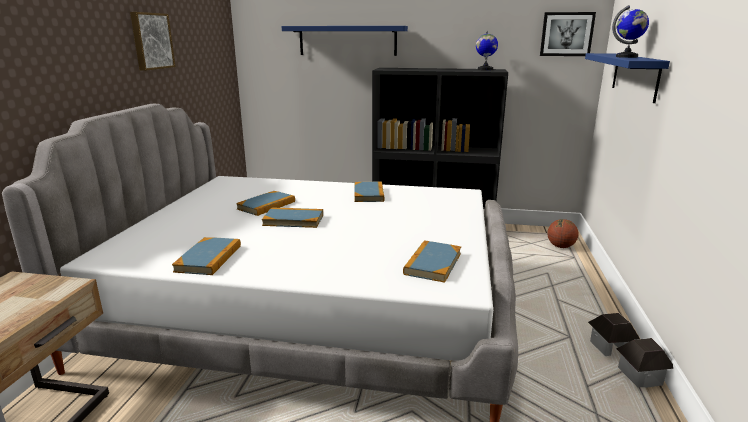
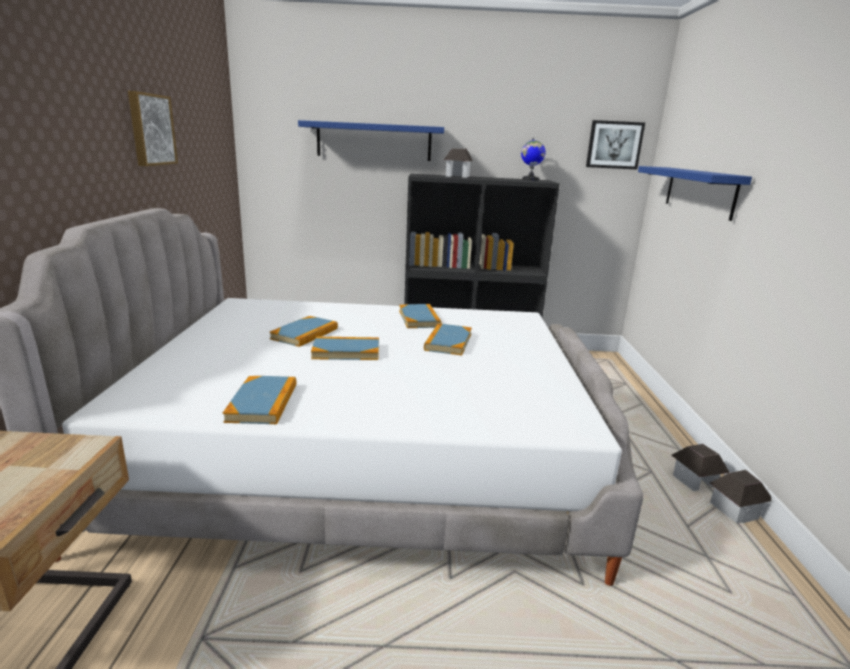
camera: 10 degrees left, 0 degrees up
(418, 68) = (457, 176): none -> toy house
(432, 263) = (531, 400): book -> book (448, 342)
(560, 246) = (608, 372): basketball -> none
(627, 57) = (696, 171): globe -> none

